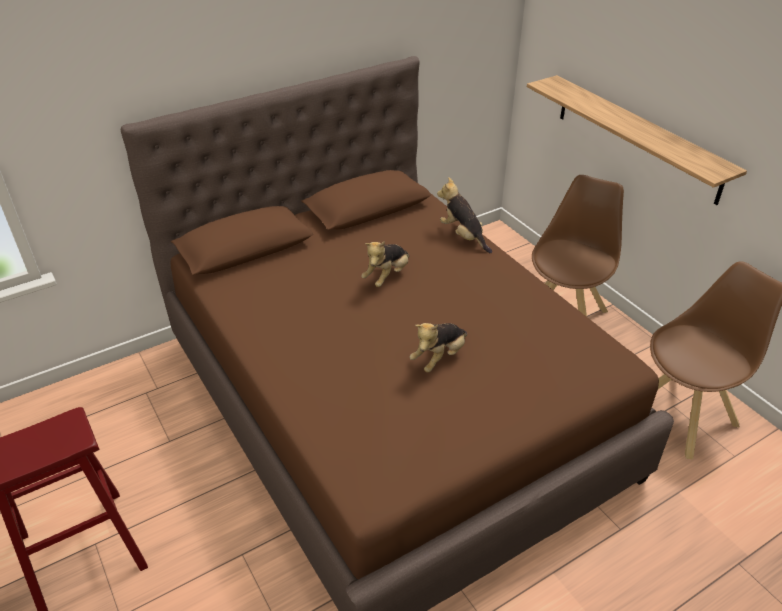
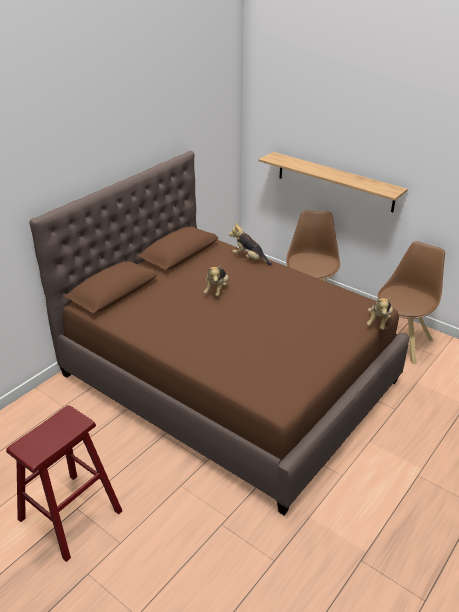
camera: 20 degrees left, 5 degrees down
(439, 357) = (275, 327): plush toy -> plush toy (379, 322)

